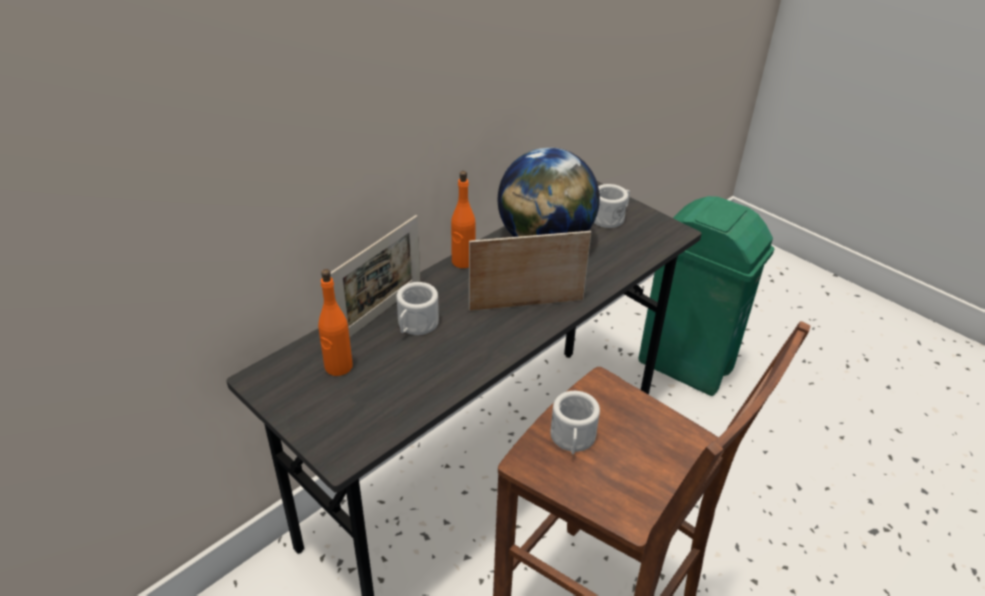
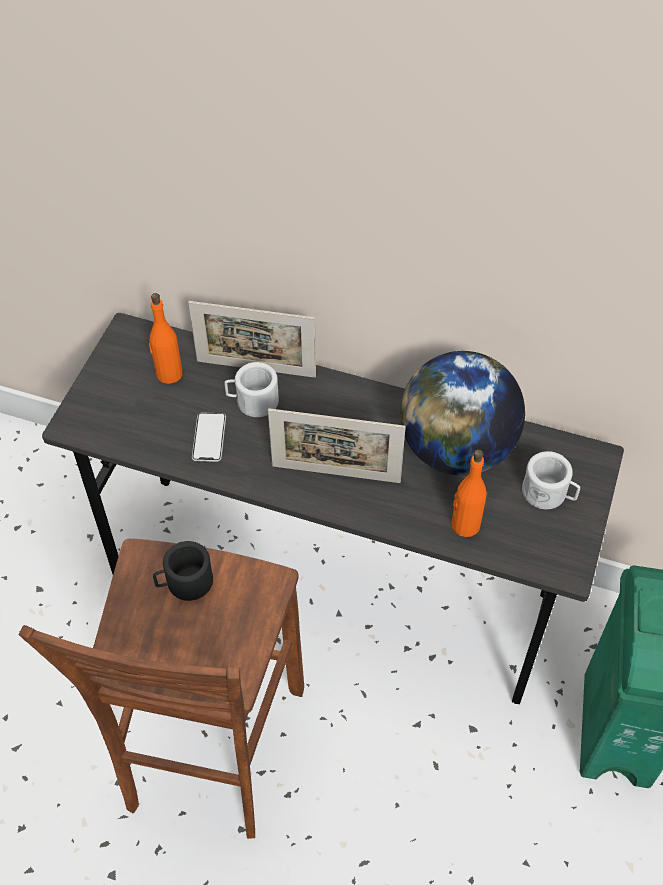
camera: 65 degrees right, 15 degrees up
(434, 364) = (209, 438): none -> phone
(463, 261) = (372, 395): orange bottle -> orange bottle (465, 525)
(526, 305) = (336, 474): picture frame -> picture frame turned 135 degrees clockwise
(572, 439) = (184, 583): white mug -> black mug

